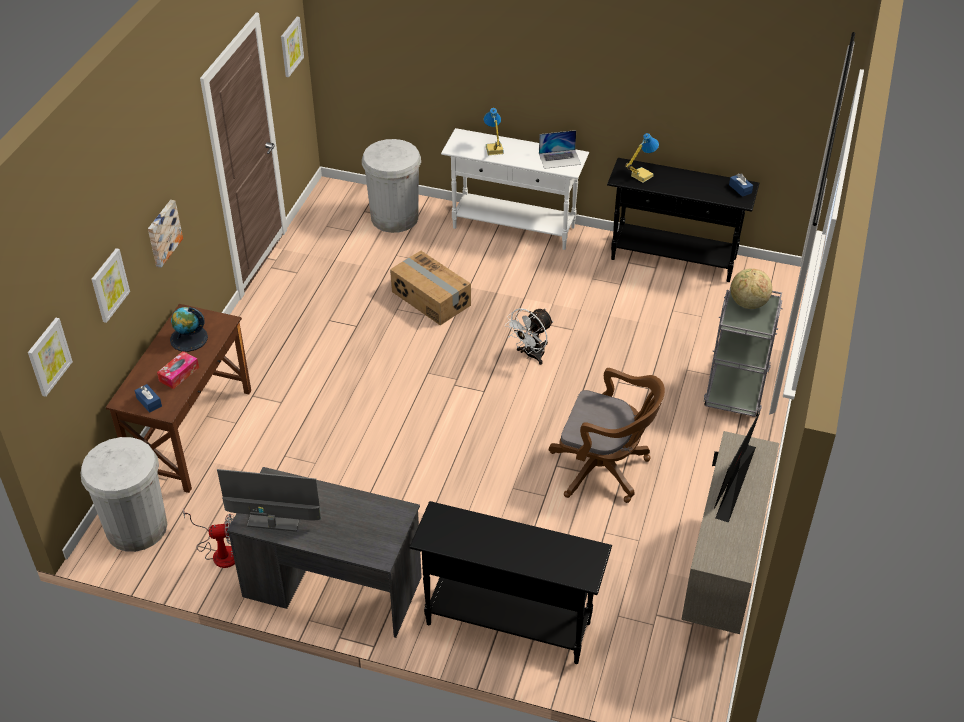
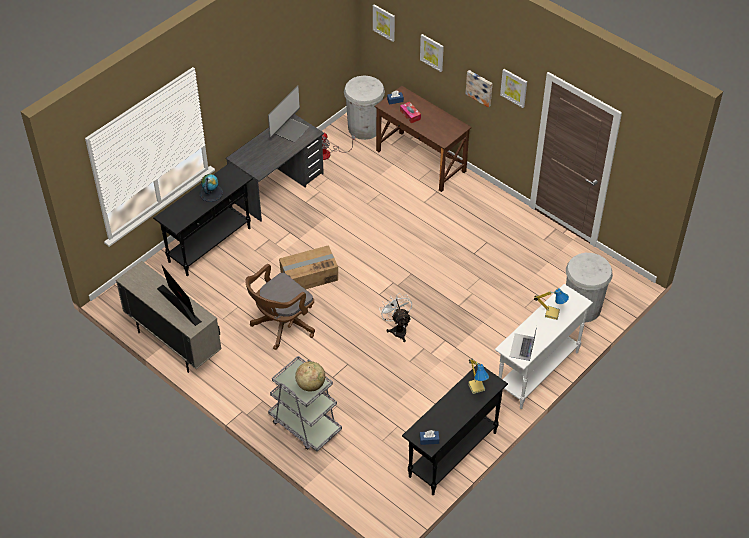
camera: 115 degrees right, 5 degrees up
(189, 338) = (437, 124): globe -> globe (211, 193)
(291, 46) = (651, 174): picture -> picture (514, 87)
(430, 299) = (481, 298): cardboard box -> cardboard box (309, 276)

